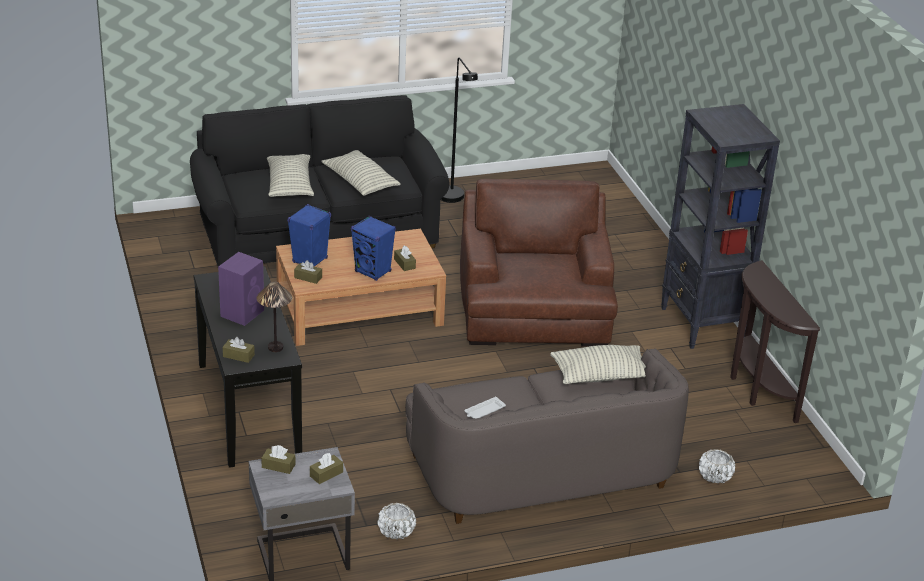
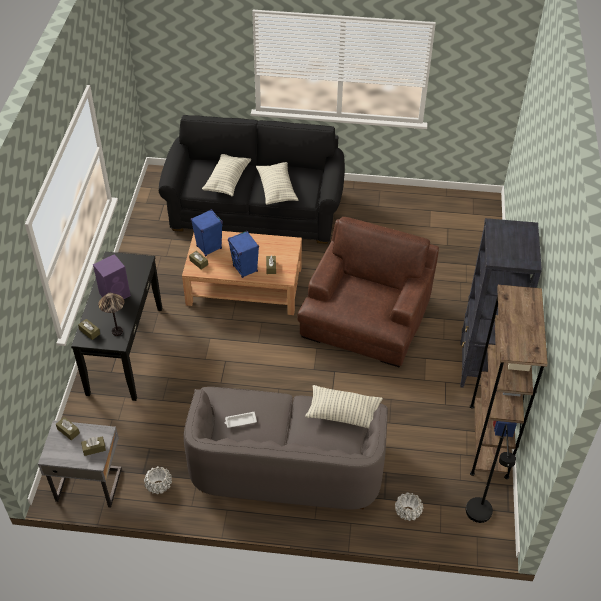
camera: 25 degrees right, 15 degrees up
(454, 199) = (366, 203): black floor lamp -> black floor lamp (480, 518)
(757, 389) = (488, 440): brown console table -> brown bookcase

